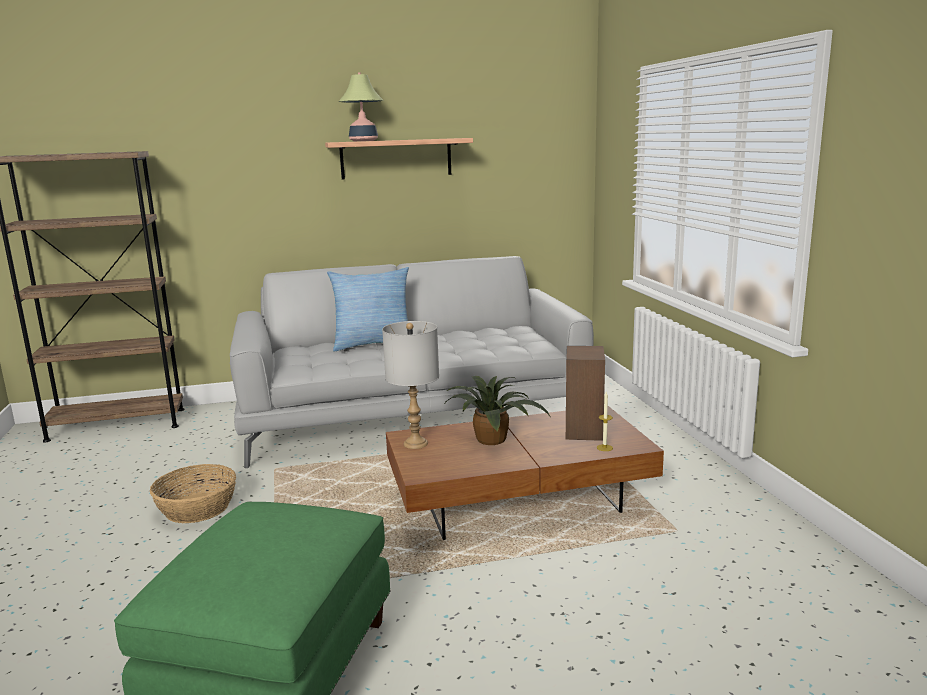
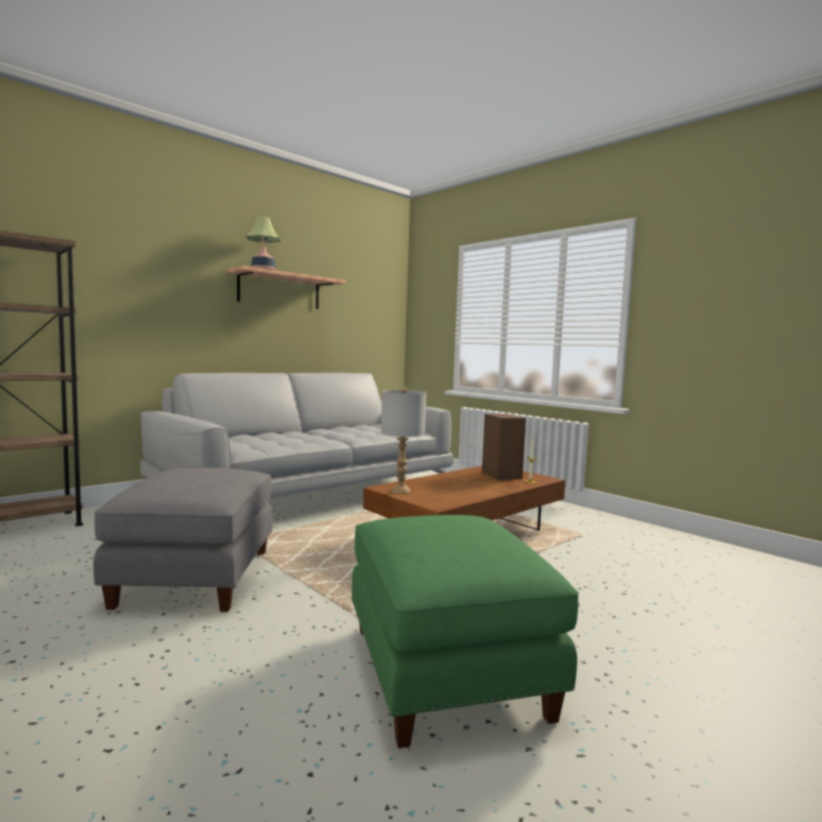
camera: 30 degrees left, 10 degrees down
(197, 508) = (194, 577): basket -> grey ottoman
(373, 344) = (284, 435): pillow -> none
(494, 439) = (452, 484): potted plant -> none

